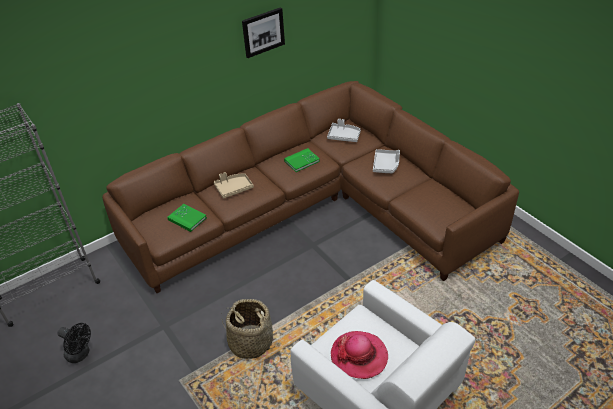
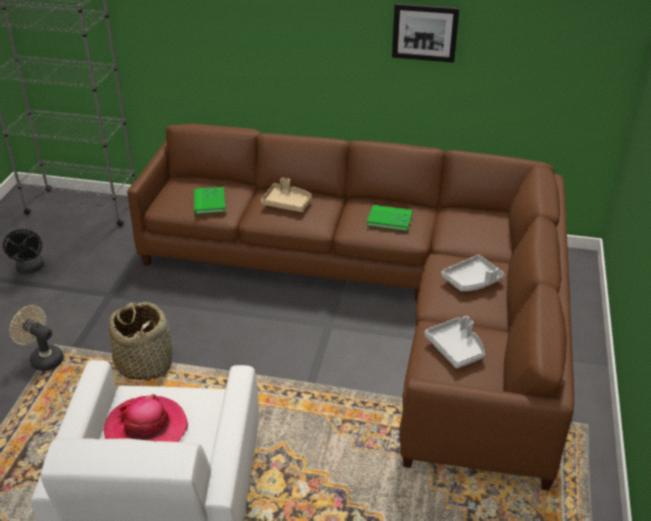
camera: 45 degrees right, 5 degrees down
(185, 393) = (43, 358): none -> beige fan
(344, 136) = (475, 224): grey tray -> grey tray (456, 348)

